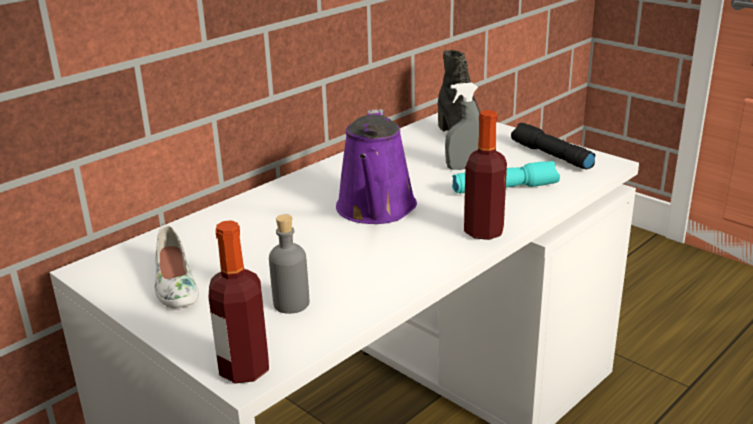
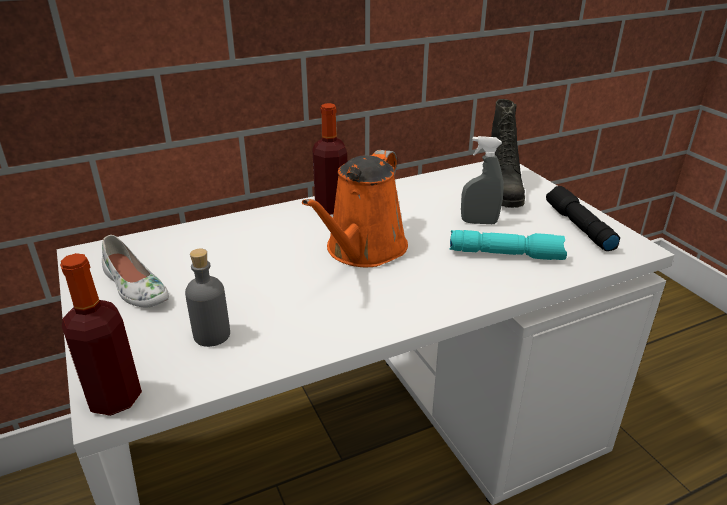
camera: 20 degrees right, 5 degrees up
(174, 285) = (134, 287): white shoe -> white shoe turned 45 degrees counterclockwise
(375, 210) = (363, 250): purple watering can -> orange watering can
(483, 232) = (450, 300): bottle -> bottle (331, 208)

